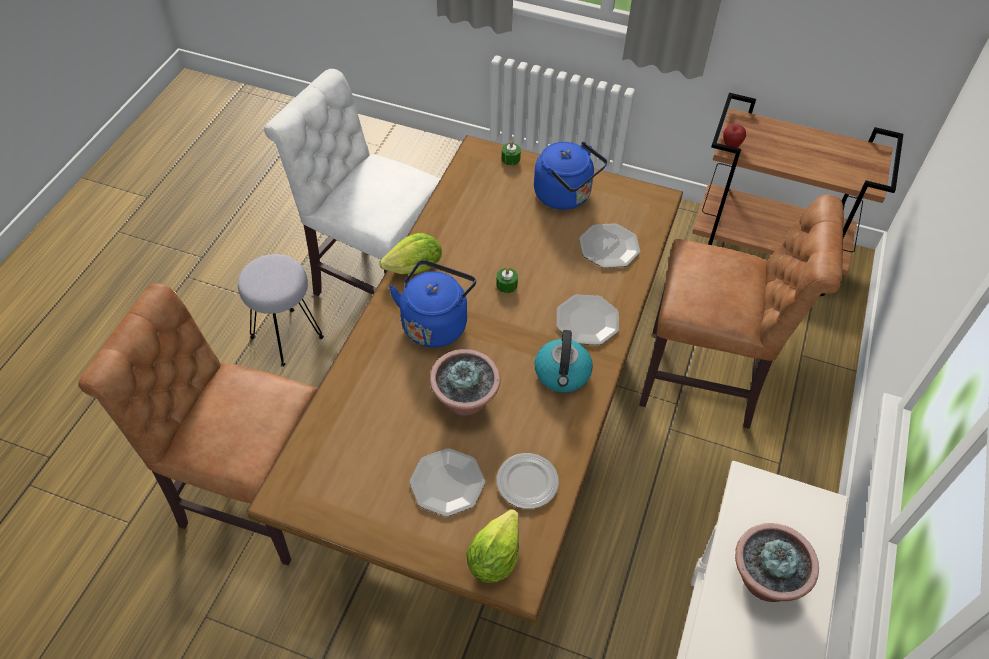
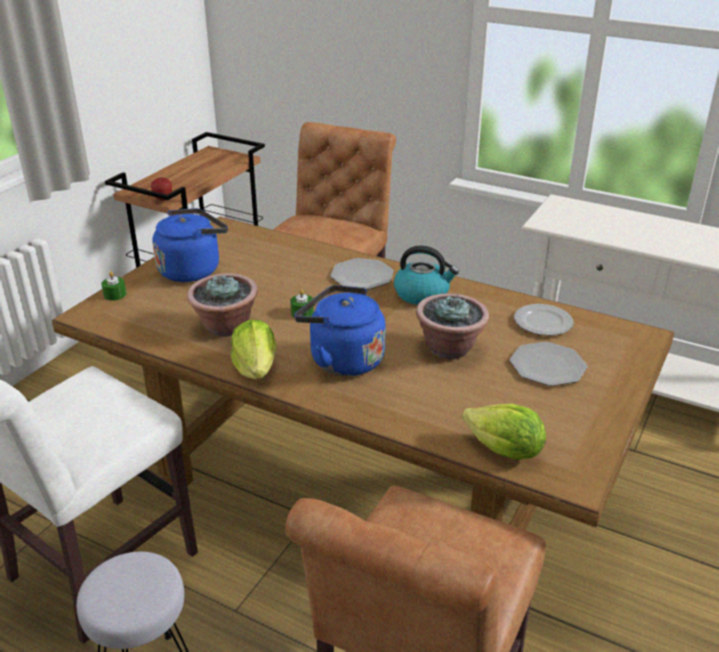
camera: 80 degrees left, 20 degrees down
(494, 557) = (623, 346): lettuce -> lettuce (504, 451)
(609, 247) = (274, 256): plate -> none
(764, 580) = (623, 228): potted plant -> potted plant (226, 327)

